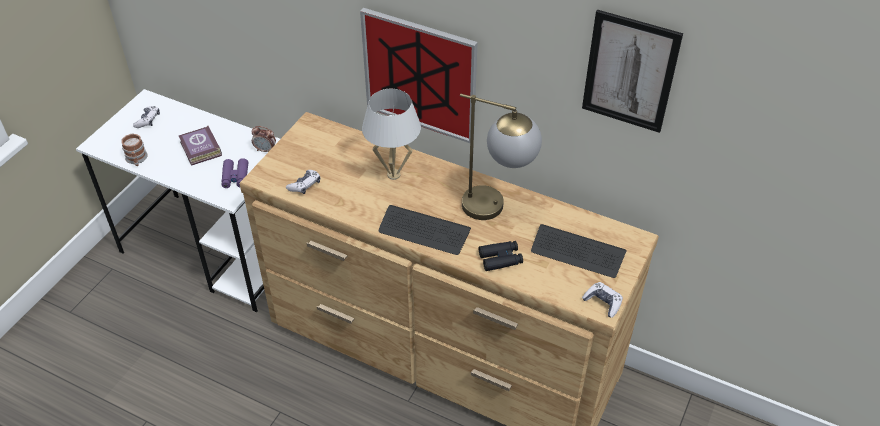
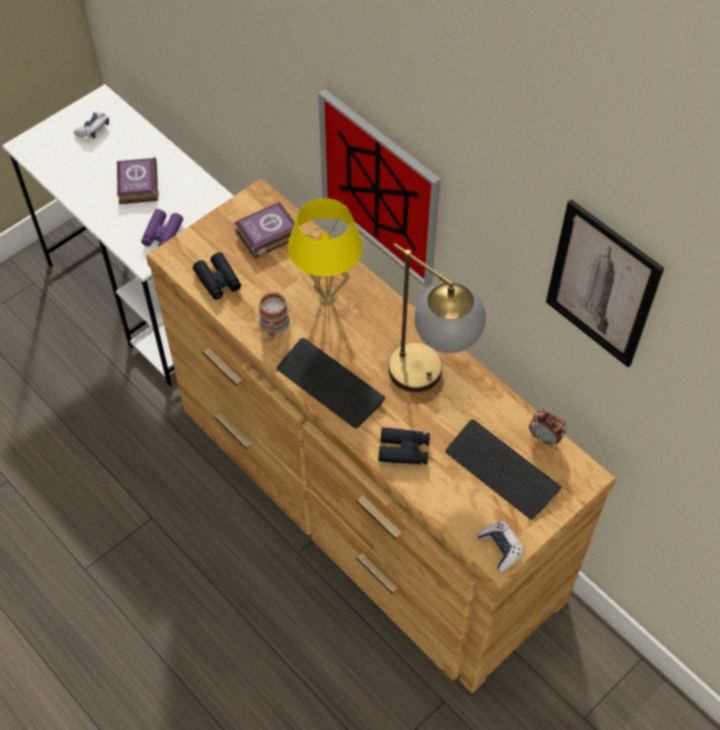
camera: 20 degrees right, 10 degrees up
(136, 159) = (62, 179): mug -> mug (274, 327)
(265, 150) = (210, 207): alarm clock -> alarm clock (544, 438)
(305, 185) = (218, 280): game controller -> black binoculars
(327, 146) = (265, 233): none -> book
(393, 175) = (327, 297): white table lamp -> yellow table lamp

